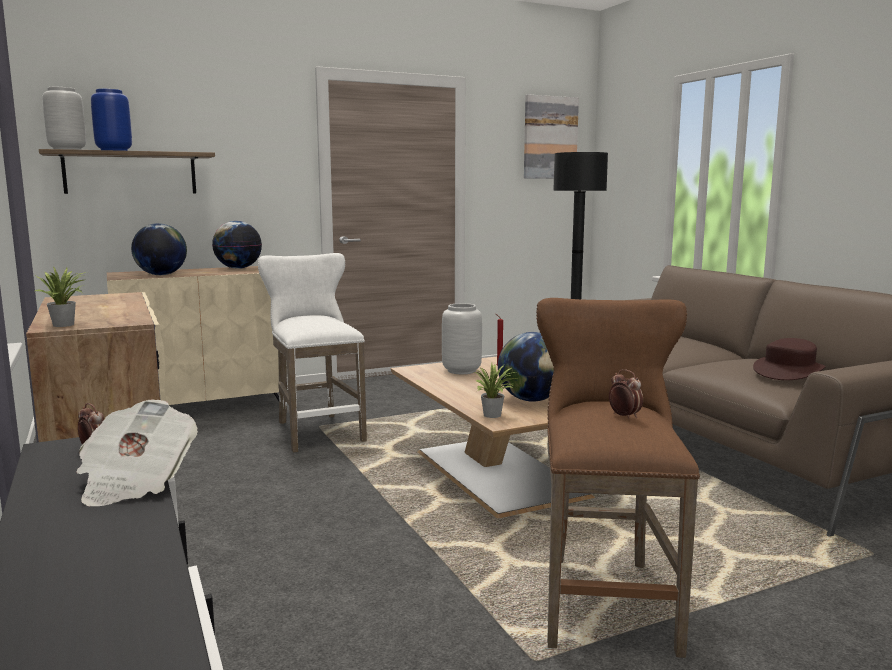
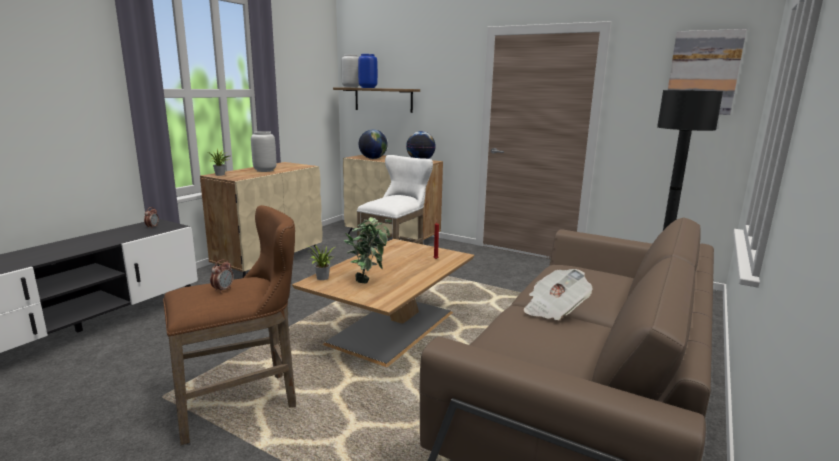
camera: 55 degrees right, 5 degrees up
(135, 482) = (118, 240): newspaper -> newspaper (554, 309)
(461, 371) = (411, 252): grey vase -> grey vase (264, 170)
(531, 400) = (368, 280): globe -> potted plant
(789, 371) = (542, 344): brown hat -> none

